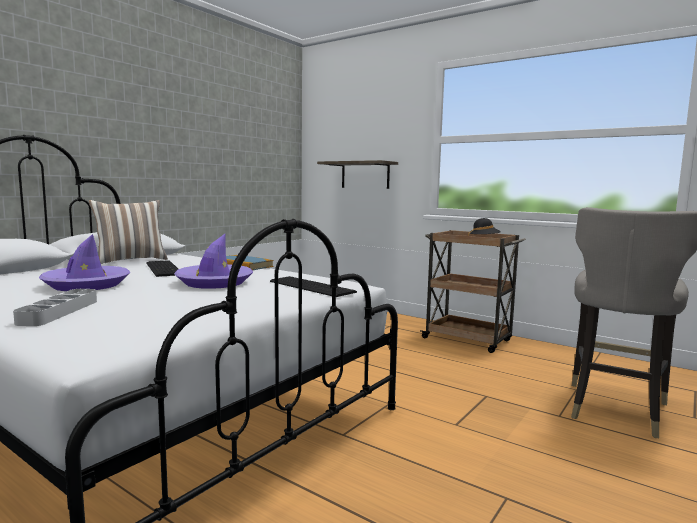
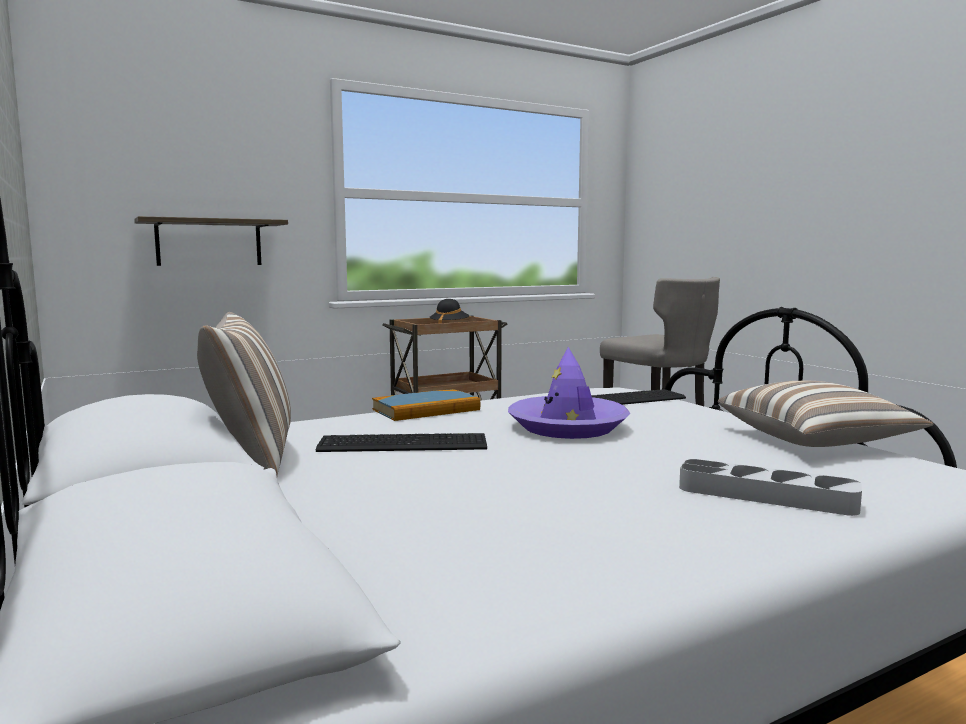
camera: 65 degrees left, 0 degrees up
(86, 285) = (540, 486): purple hat -> none
(202, 323) = (816, 441): none -> pillow

